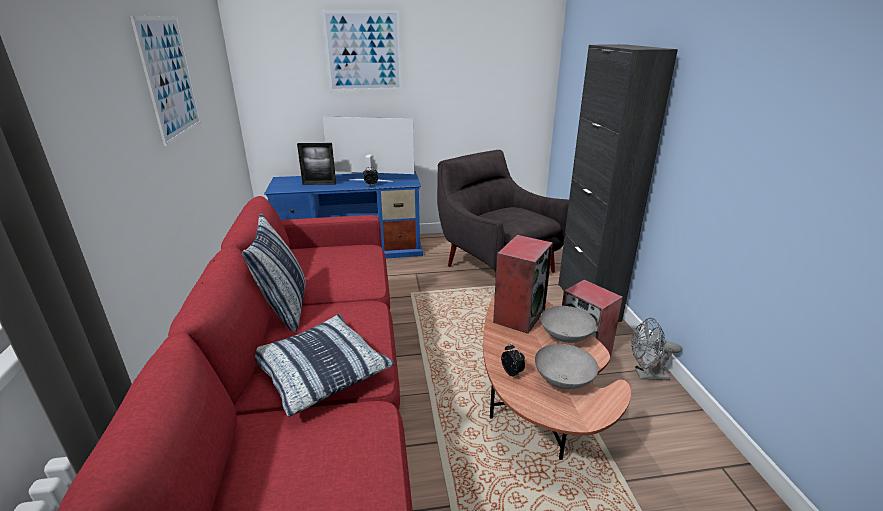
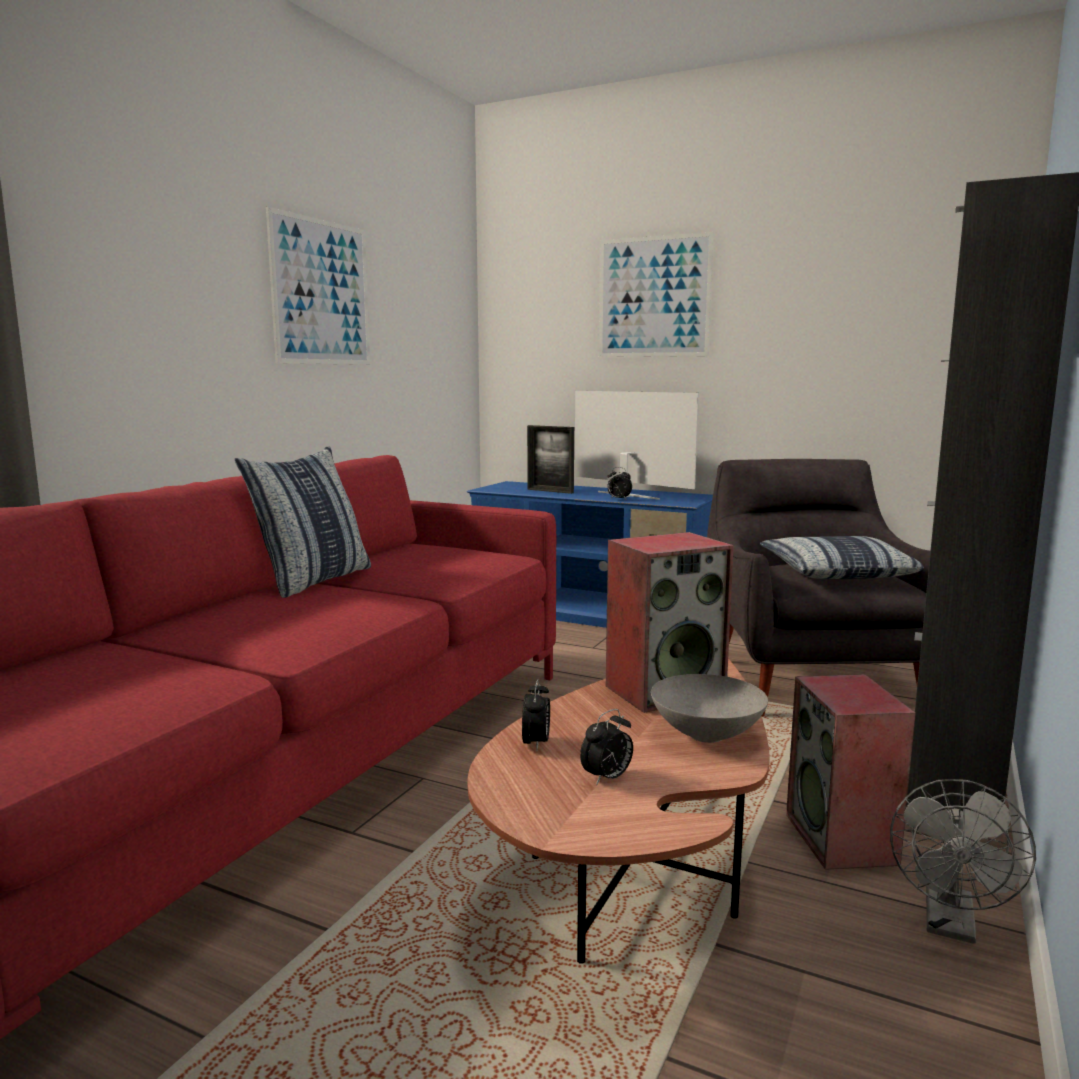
camera: 35 degrees right, 15 degrees down
(320, 371) = (244, 631): pillow -> pillow (835, 572)
(563, 380) = (607, 778): grey bowl -> alarm clock
(646, 375) = (951, 925): grey fan -> grey fan turned 105 degrees counterclockwise

